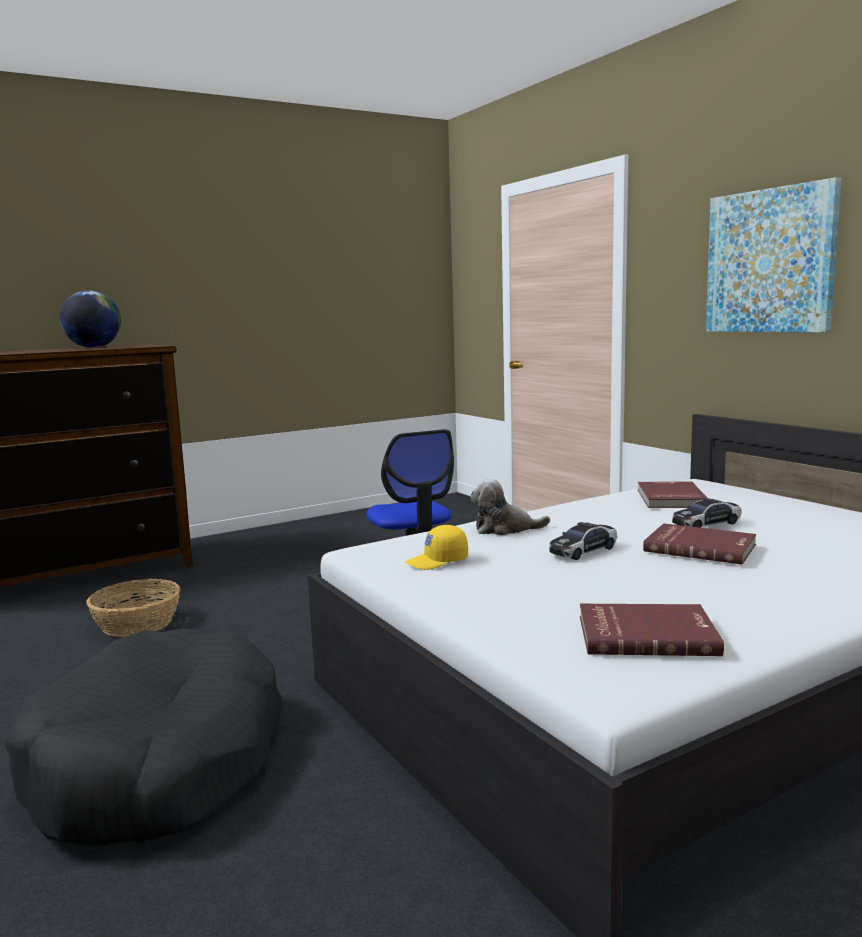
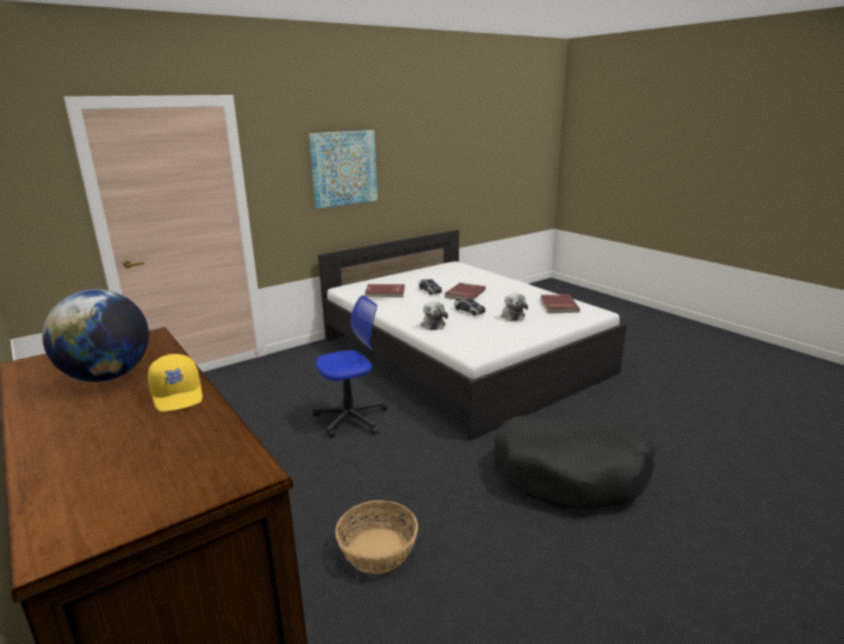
camera: 95 degrees left, 10 degrees up
(438, 561) = (490, 335): yellow cap -> yellow cap (178, 395)
(556, 583) = (512, 315): none -> plush toy

